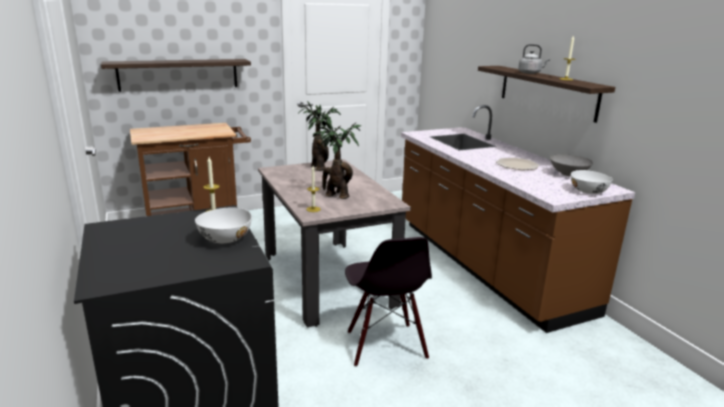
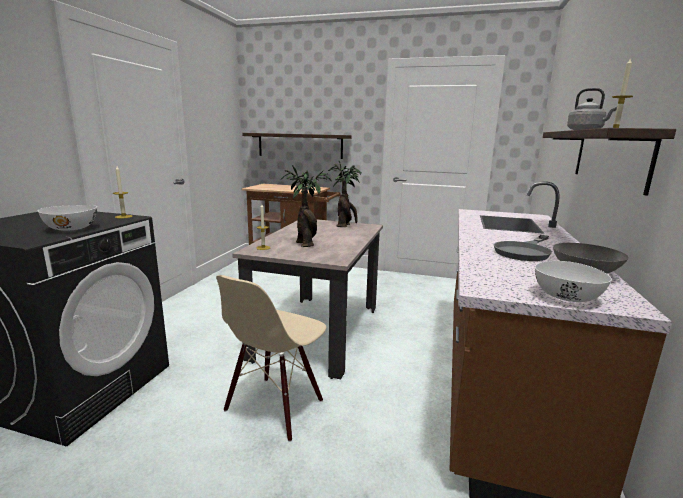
camera: 40 degrees right, 5 degrees down
(385, 345) = (275, 406): black chair -> beige chair
(517, 165) = (524, 251): plate -> grey frying pan

